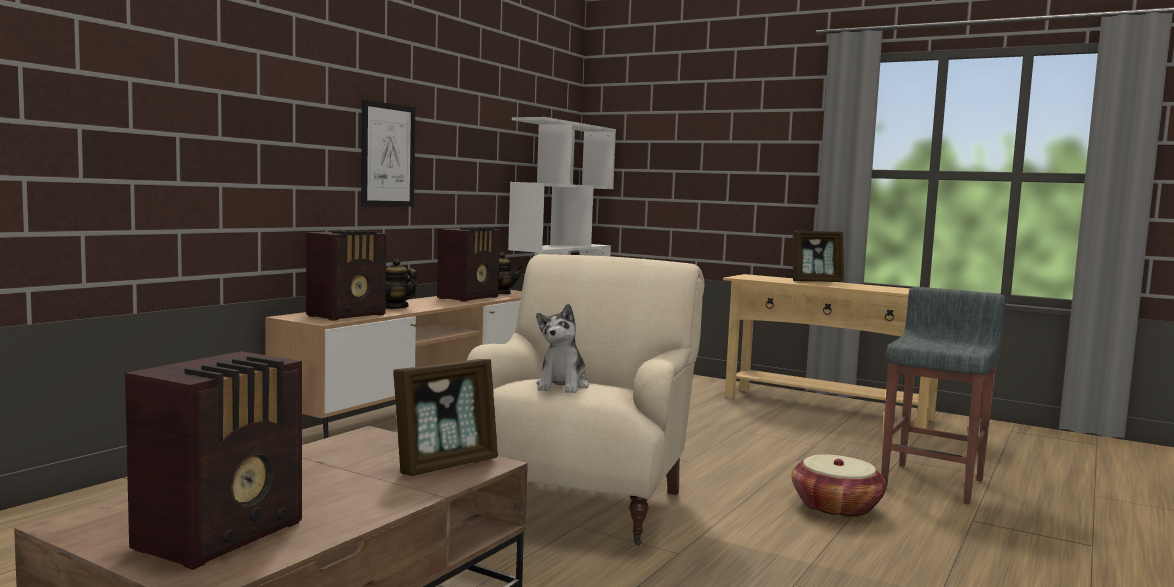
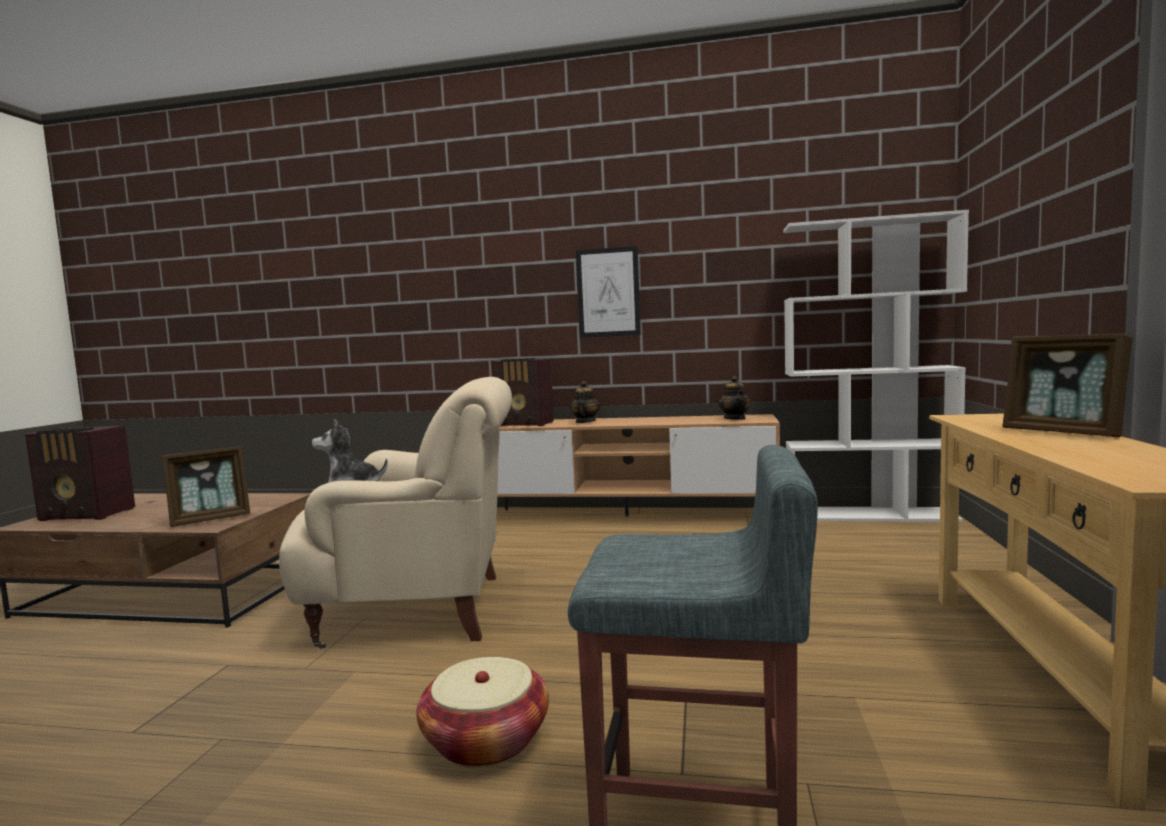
camera: 70 degrees right, 0 degrees up
(446, 464) = (211, 519): picture frame -> picture frame turned 60 degrees counterclockwise
(470, 298) = (684, 420): radio -> none

